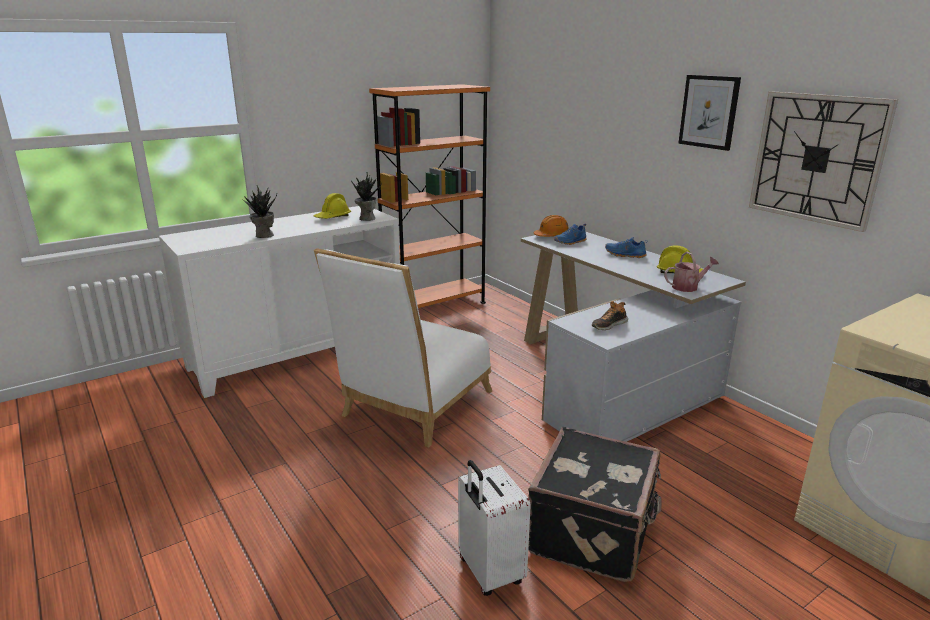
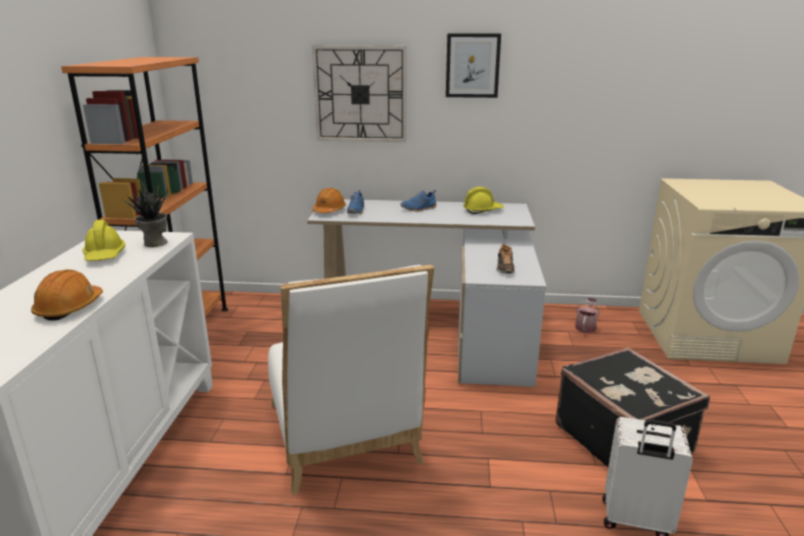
camera: 50 degrees left, 0 degrees up
(264, 235) = (69, 308): potted plant -> orange hard hat
(688, 287) = (512, 218): watering can -> watering can (586, 326)
(817, 158) = (574, 94): wall clock -> wall clock (360, 94)

